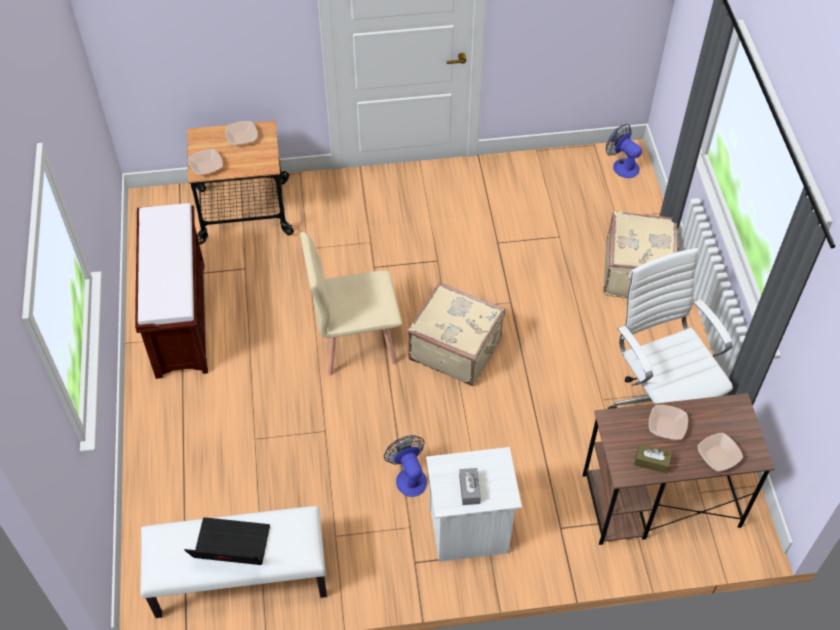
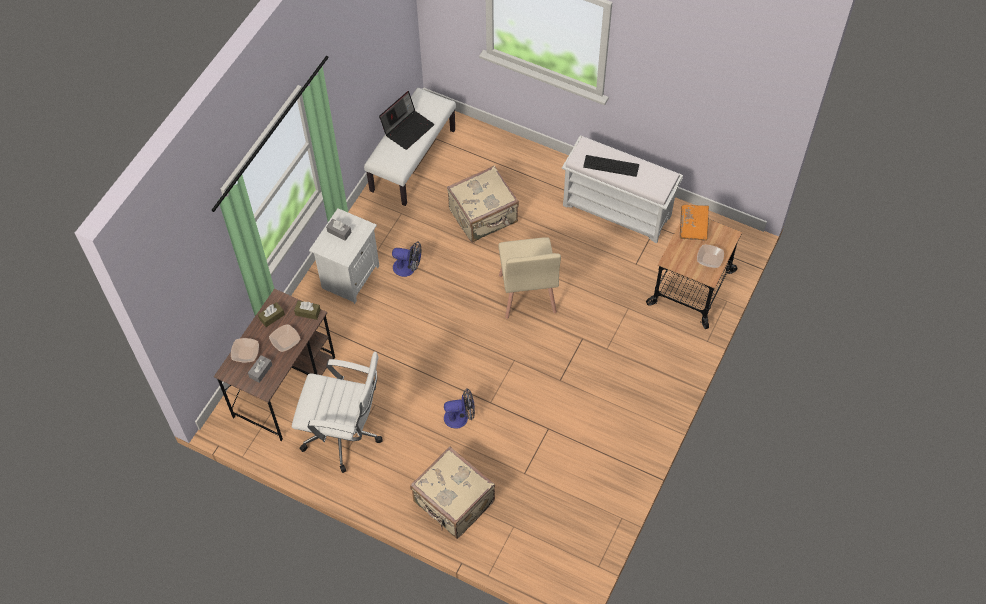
camera: 125 degrees right, 5 degrees up
(168, 270) = (611, 166): none -> keyboard
(180, 318) = (618, 210): brown bench -> white bench
(206, 167) = (693, 226): bowl -> orange book
(356, 342) = (527, 294): beige chair -> beige chair turned 150 degrees clockwise
(455, 348) = (479, 346): beige suitcase -> beige suitcase (484, 217)
(613, 428) = (308, 312): none -> brown tissue box
(622, 165) = (562, 571): fan -> fan (460, 417)
(723, 424) = (261, 371): none -> grey tissue box

